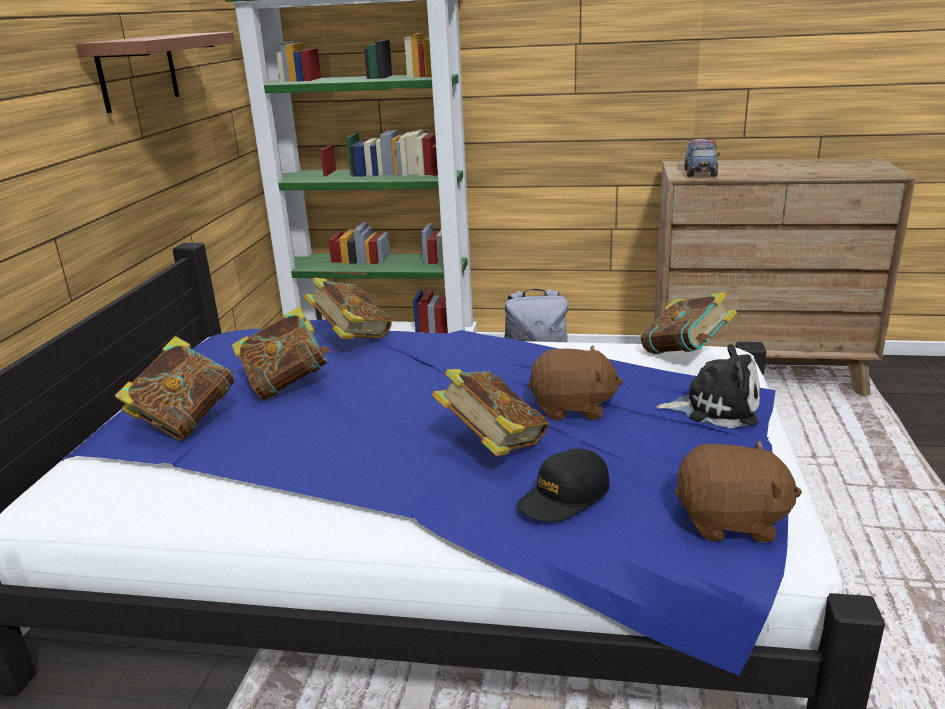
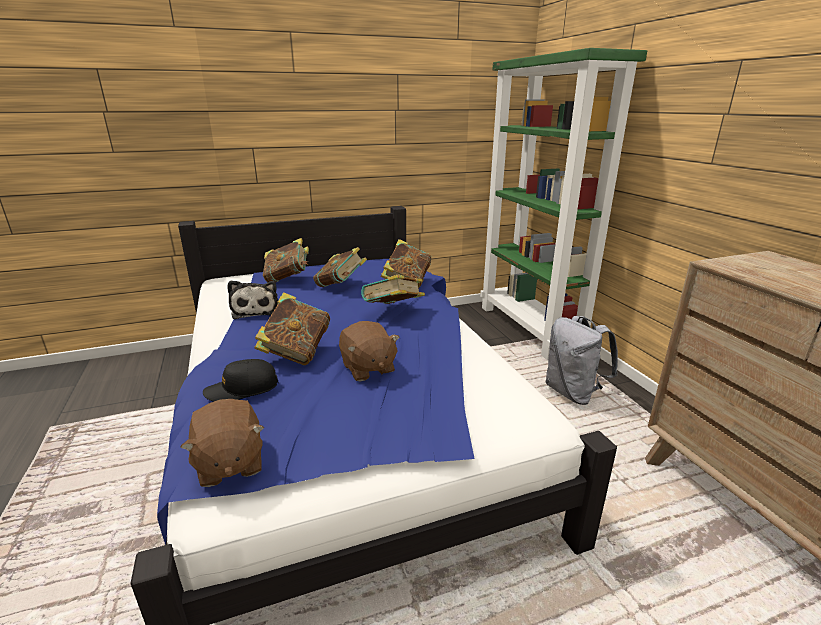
camera: 60 degrees right, 0 degrees up
(138, 71) = (400, 107): shelf -> none
(564, 497) = (242, 389): black cap -> black cap turned 45 degrees counterclockwise
(685, 355) = (515, 401): book -> book (393, 311)
(700, 173) = (747, 268): toy truck -> none
(715, 408) = (409, 429): plush toy -> plush toy (255, 310)

